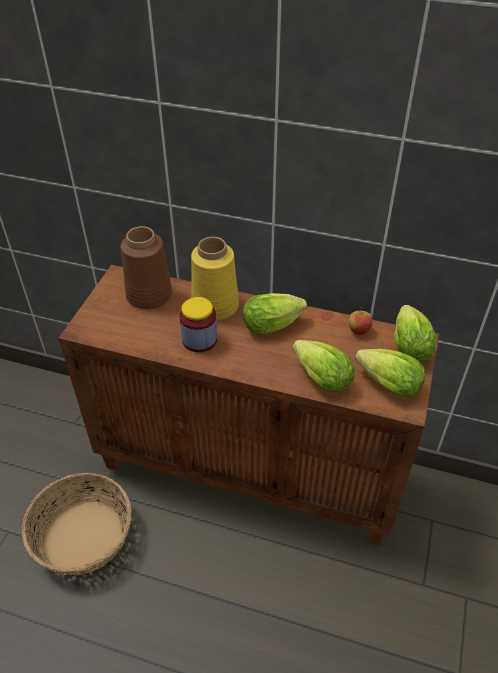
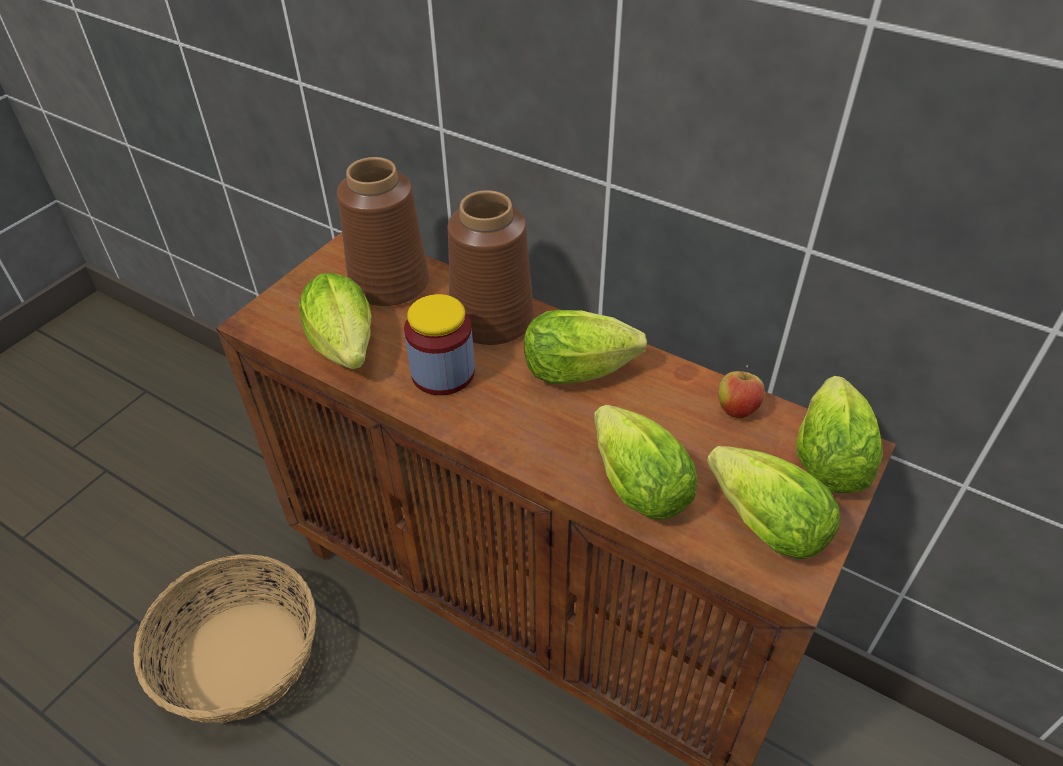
camera: 15 degrees right, 0 degrees up
(140, 337) = (346, 351): none -> lettuce
(214, 306) = (490, 320): yellow vase -> brown vase

